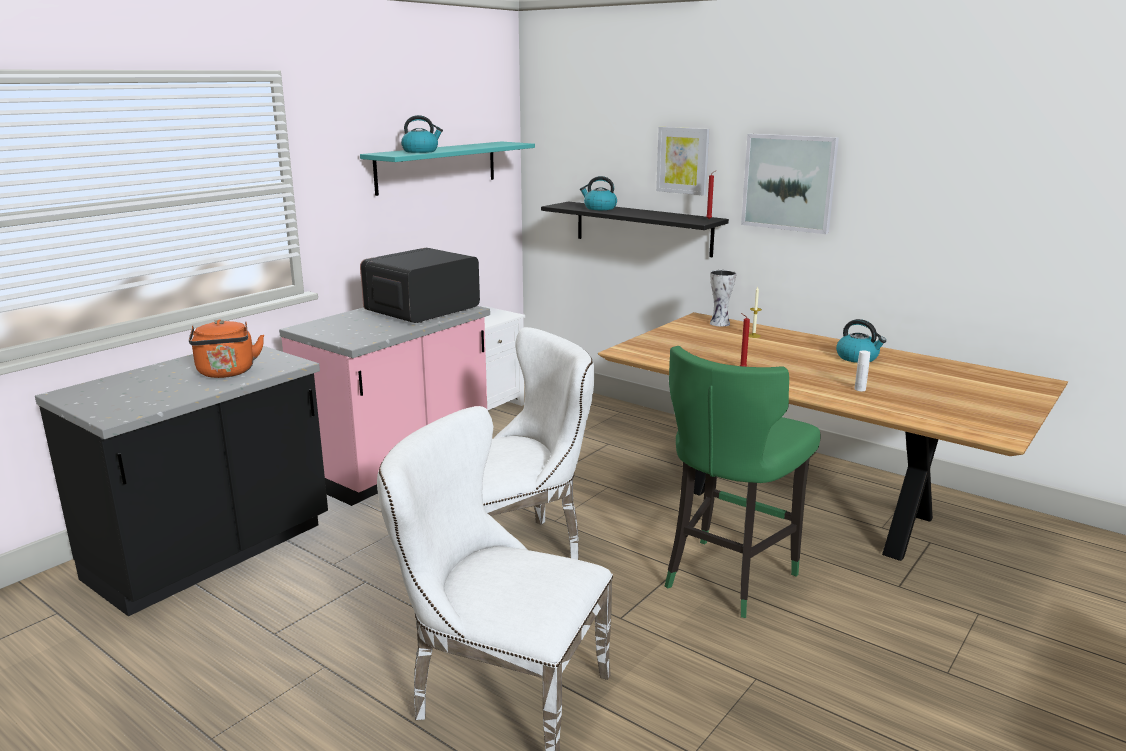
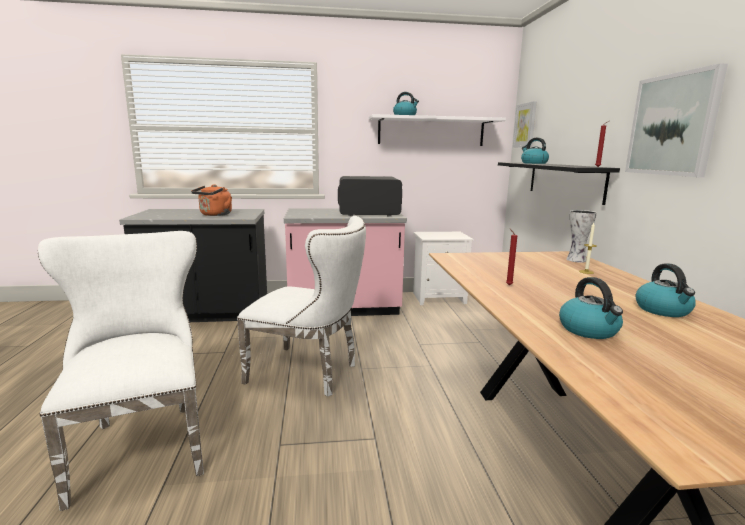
camera: 45 degrees right, 5 degrees down
(437, 167) = (431, 131): turquoise shelf -> white shelf
(683, 160) = (595, 118): picture -> picture (525, 125)
(728, 577) = (397, 467): green stool -> none
(860, 389) = (589, 330): white bottle -> kettle

